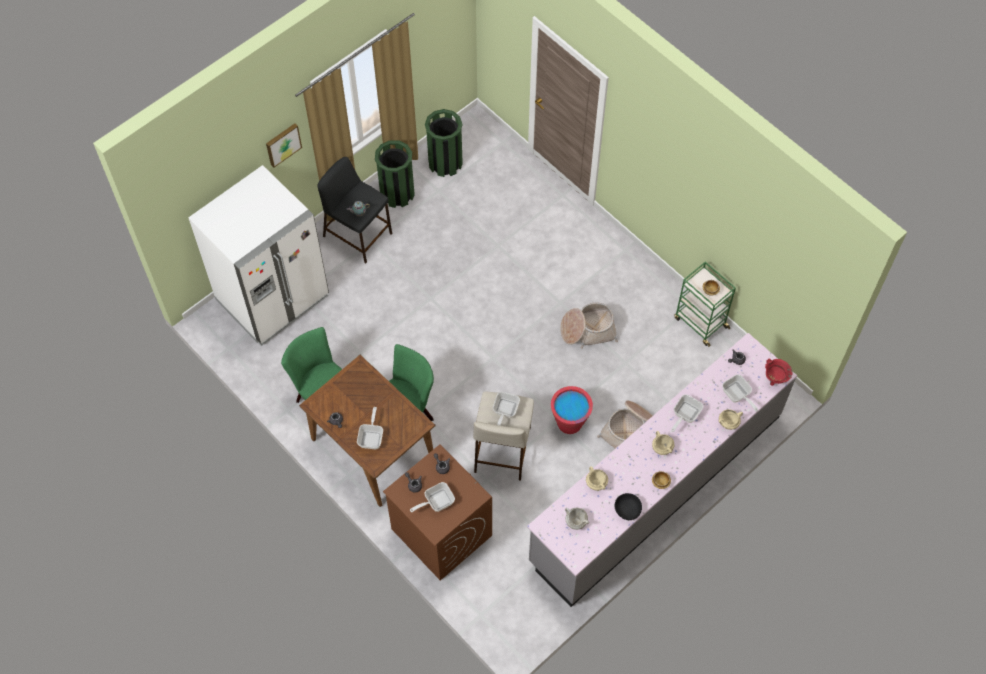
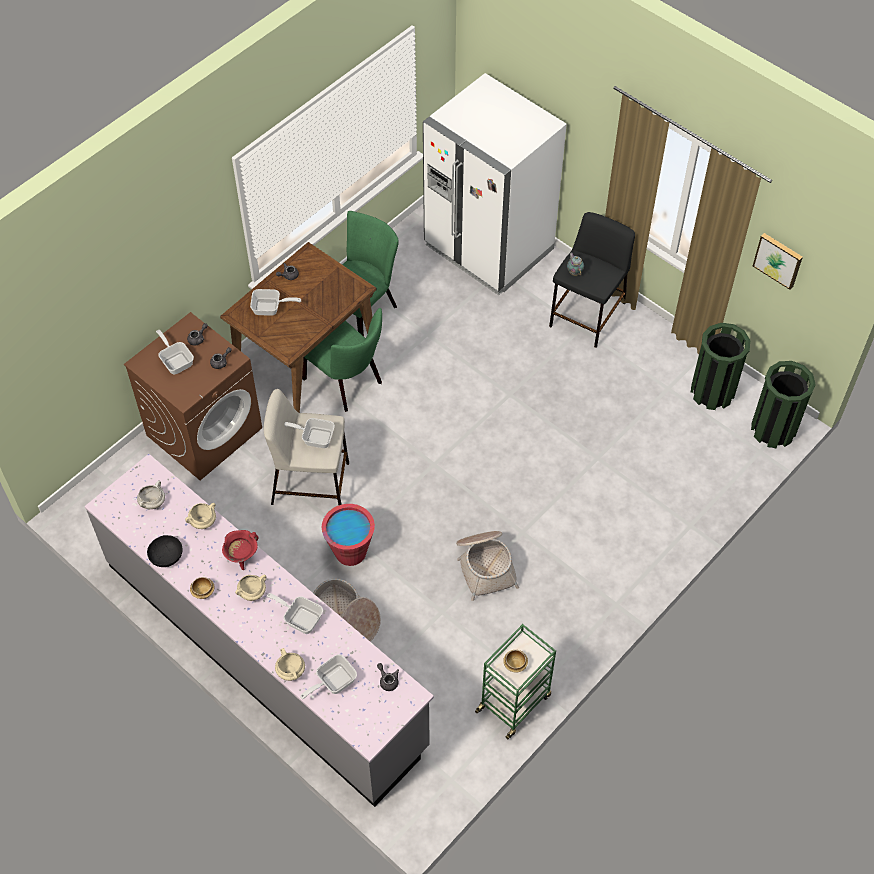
camera: 85 degrees right, 5 degrees down
(282, 144) = (596, 134): picture -> picture (778, 259)
(397, 193) = (655, 347): green trash can -> green trash can (773, 429)
(775, 378) = (361, 730): red cooking pot -> red cooking pot (242, 557)

